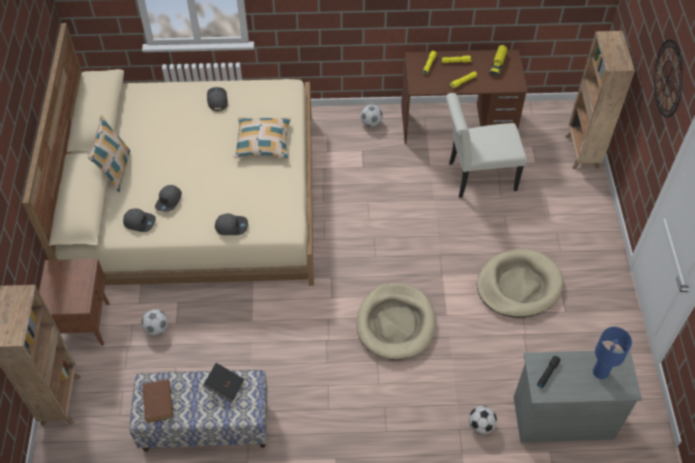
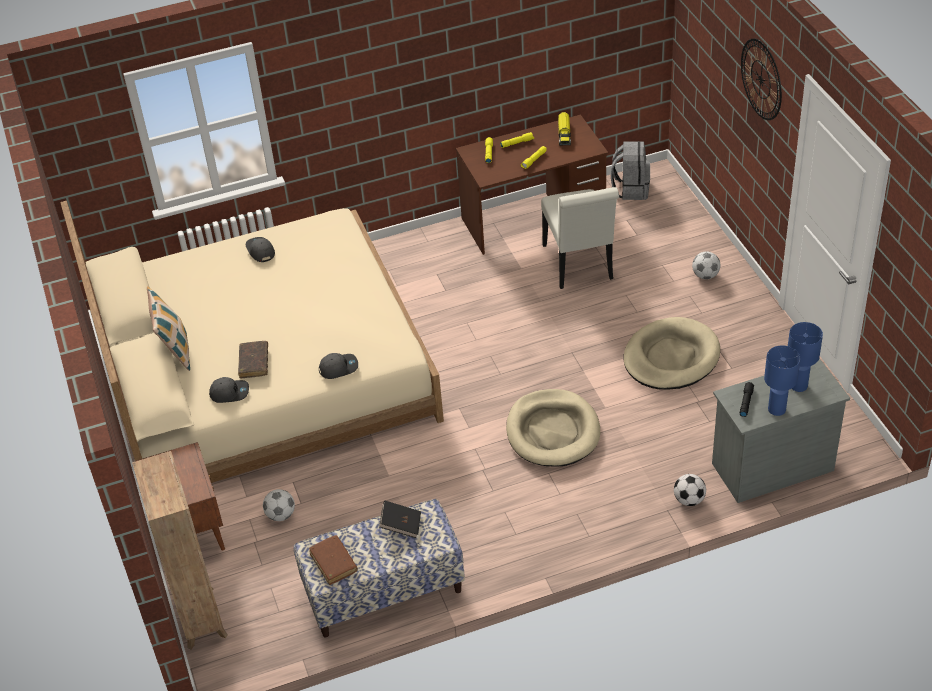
camera: 15 degrees left, 10 degrees down
(169, 201) = (254, 363): grey cap -> brown book
(263, 142) = (334, 278): pillow -> none
(371, 123) = (434, 244): football -> football (705, 275)
(477, 177) = (579, 266): white chair -> white chair turned 75 degrees counterclockwise
(546, 118) = (630, 189): none -> grey backpack
(571, 390) = (776, 410): none -> blue table lamp
(582, 153) = (683, 212): brown bookcase -> none

